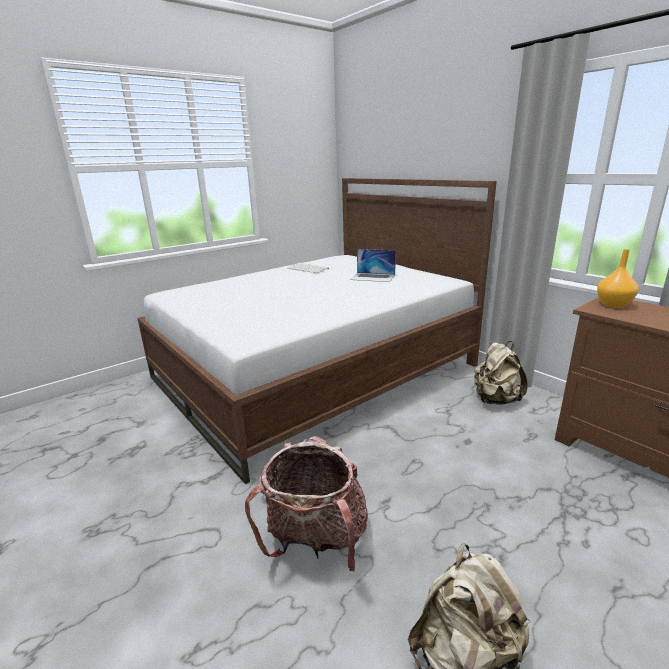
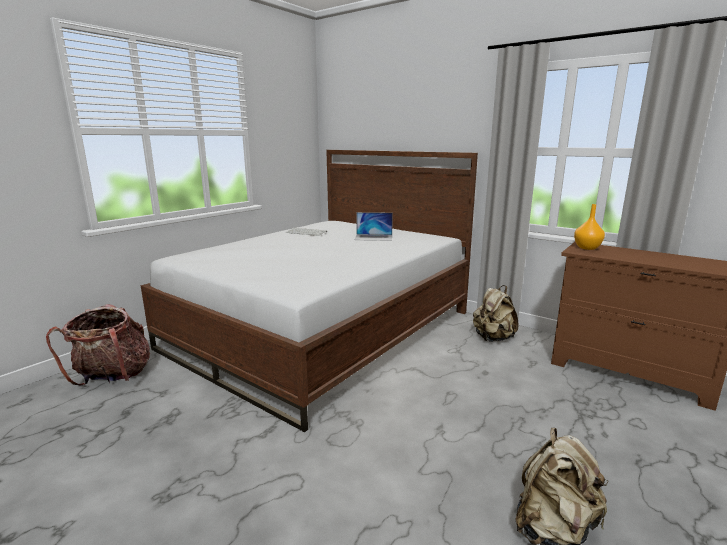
camera: 15 degrees left, 5 degrees down
(316, 540) = (394, 467): backpack -> backpack (113, 377)

